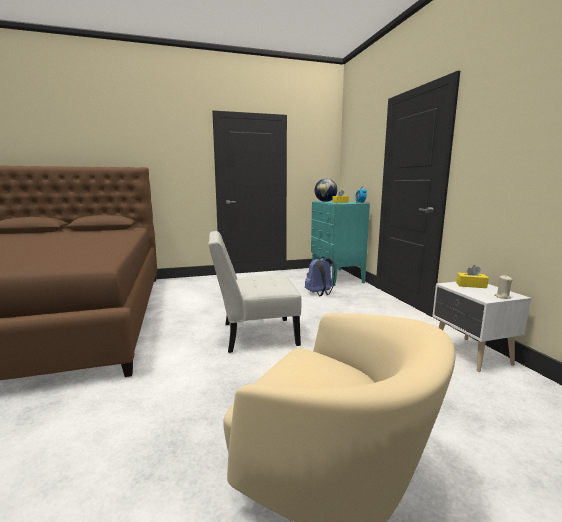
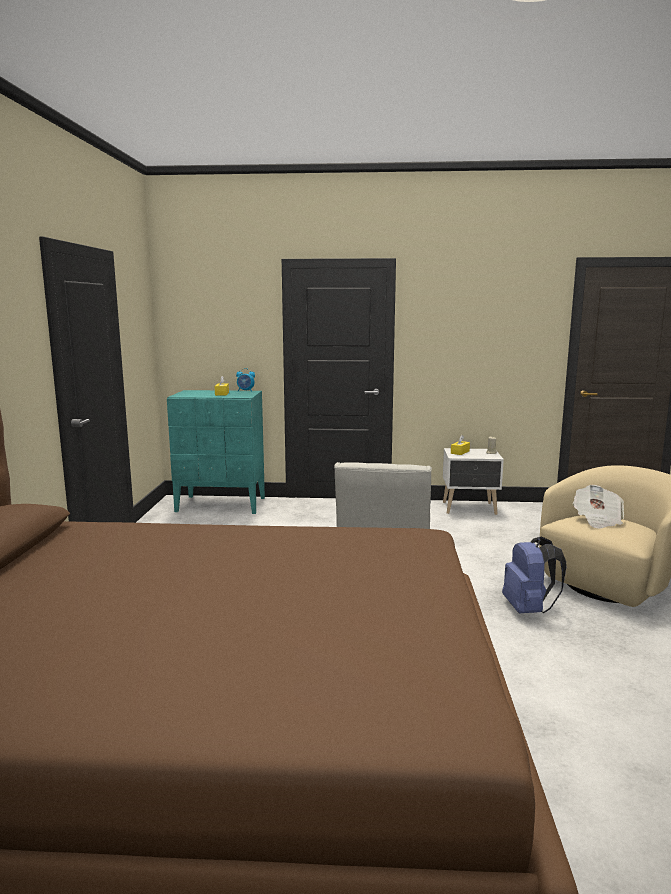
camera: 70 degrees left, 0 degrees up
(314, 369) = (597, 520): none -> newspaper
(320, 294) = (279, 525): blue backpack -> blue backpack (529, 609)
(325, 201) = (190, 395): globe -> none

